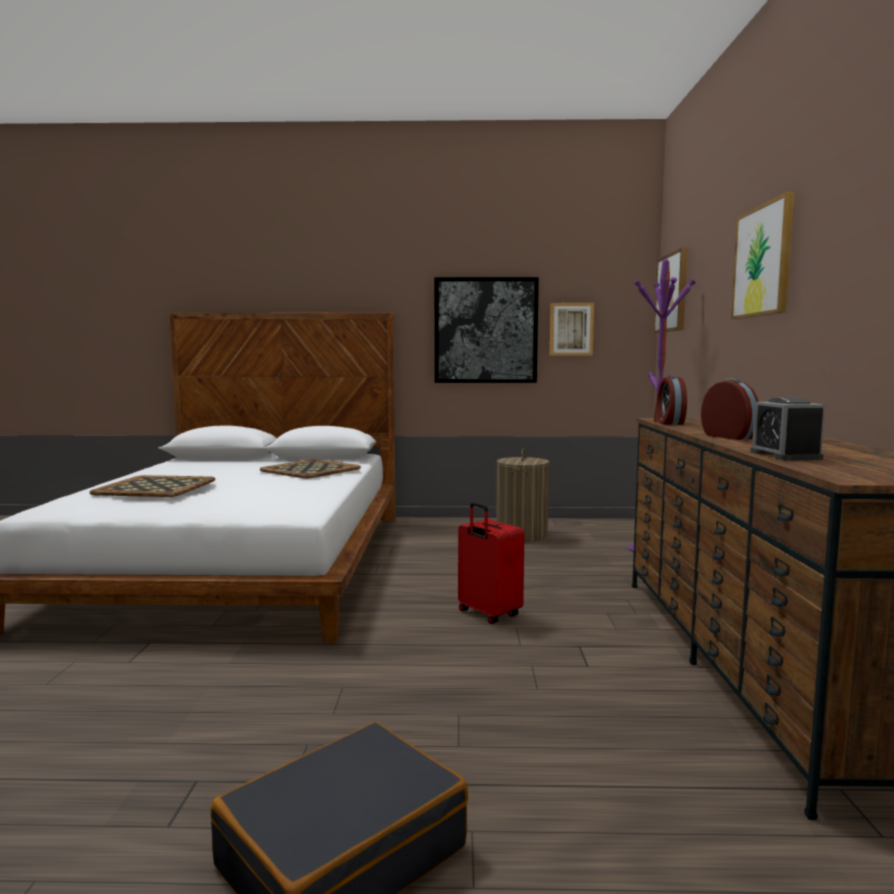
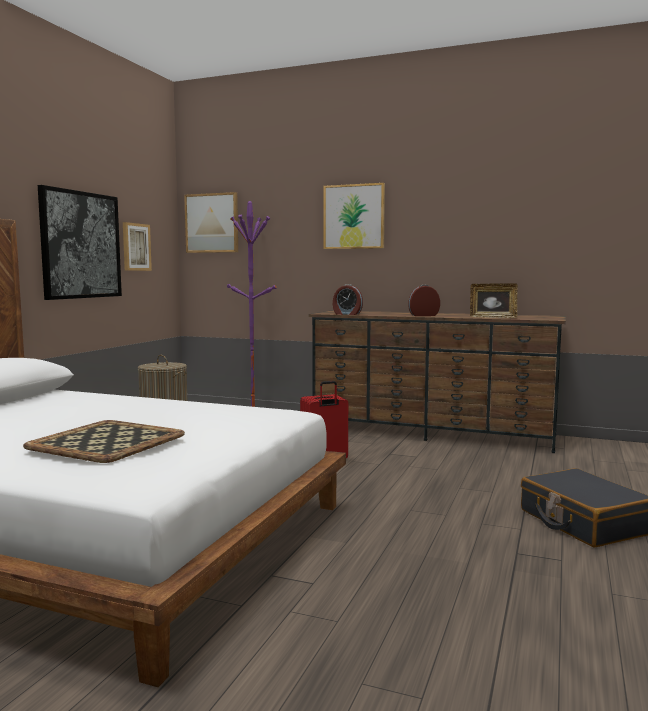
camera: 70 degrees left, 0 degrees up
(309, 469) = (90, 402): tray -> none
(785, 455) = (493, 317): alarm clock -> picture frame

